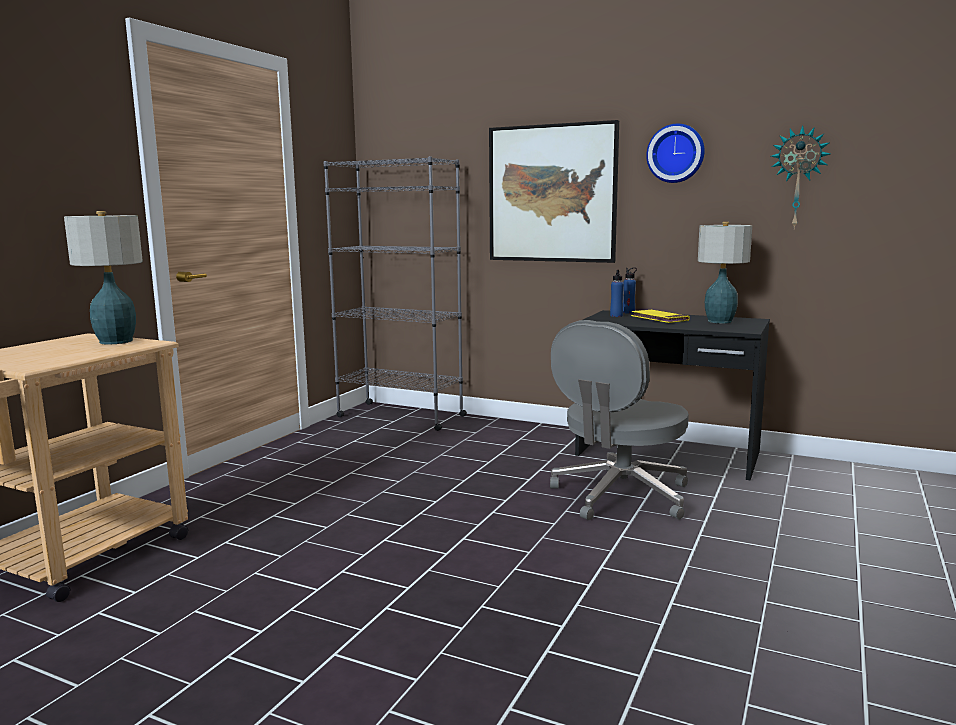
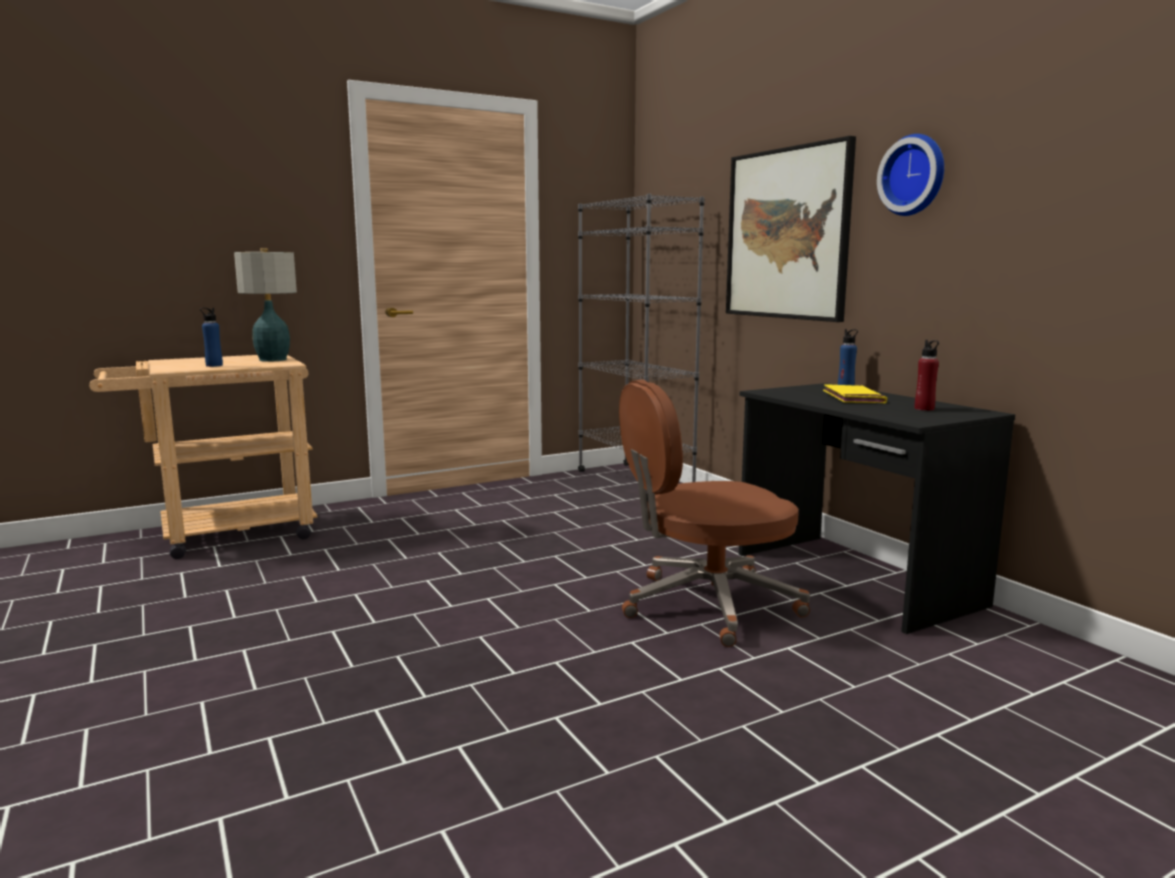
camera: 35 degrees right, 0 degrees up
(616, 316) = (815, 389): blue bottle -> blue bottle (214, 365)
(619, 496) = (707, 605): grey office chair -> brown office chair
(720, 321) = (924, 409): table lamp -> red bottle
(798, 178) = (1067, 202): wall clock -> none

